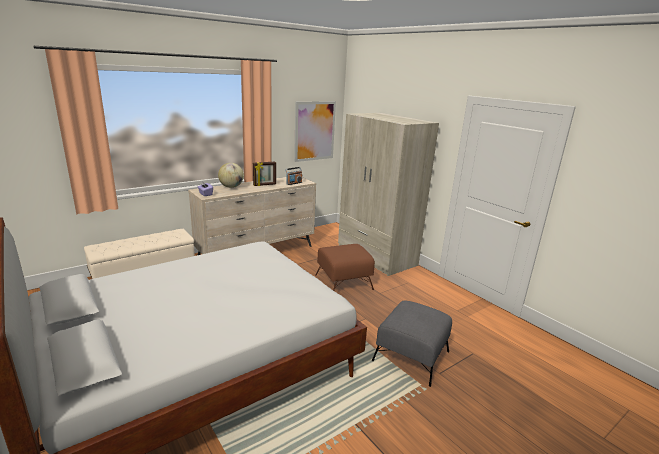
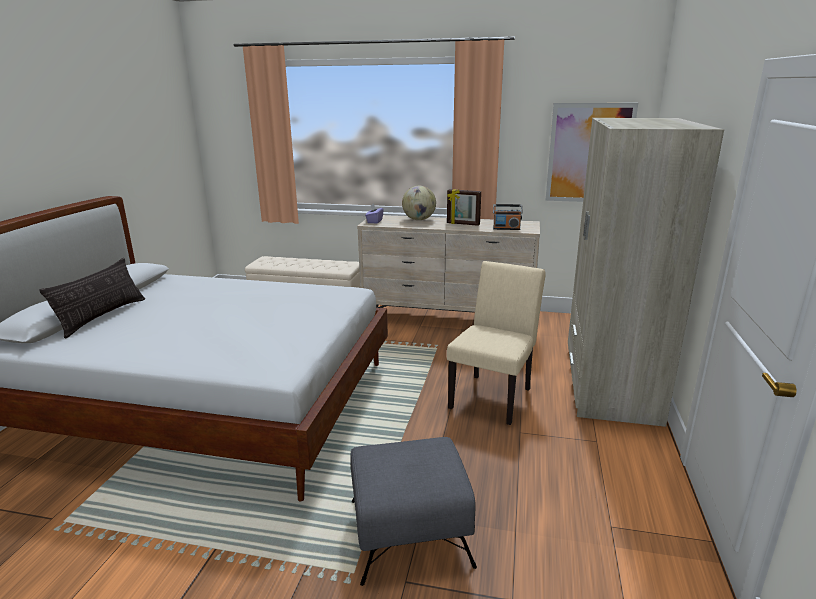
camera: 50 degrees right, 0 degrees up
(116, 332) = (102, 316): none -> pillow
(344, 282) = (493, 395): brown ottoman -> beige chair

